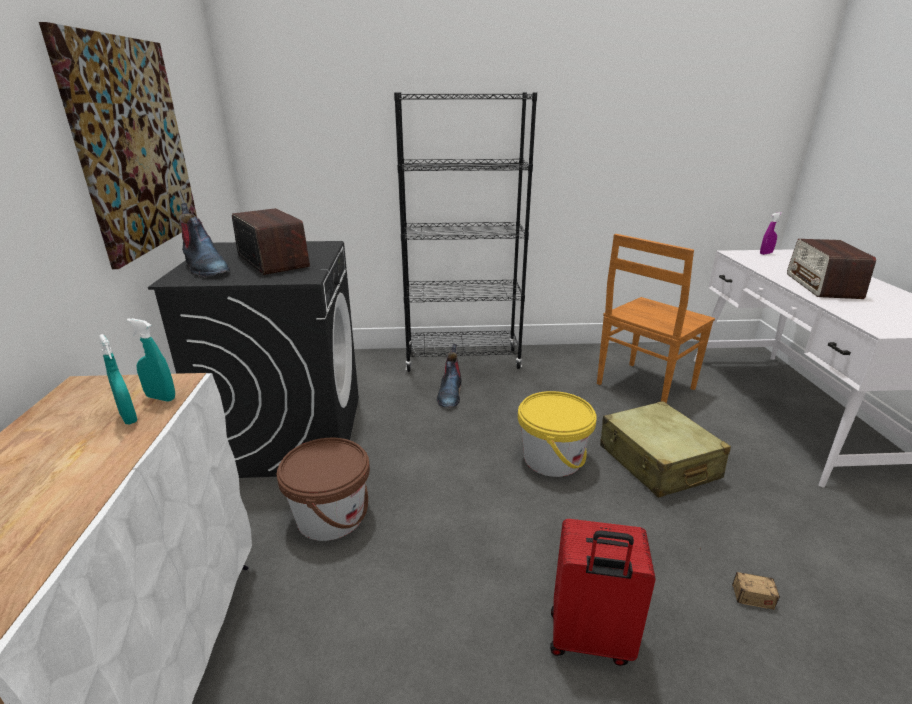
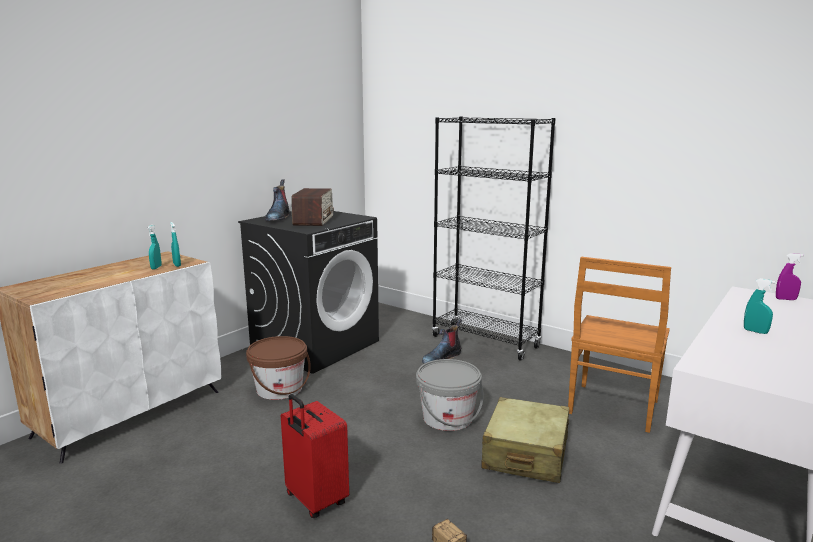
camera: 40 degrees right, 10 degrees down
(133, 146) = (257, 145): picture -> none
(552, 459) = (448, 418): yellow bucket -> grey bucket
(643, 387) = (612, 408): brown chair -> brown chair turned 60 degrees counterclockwise
(822, 286) = (755, 331): radio -> turquoise spray bottle

